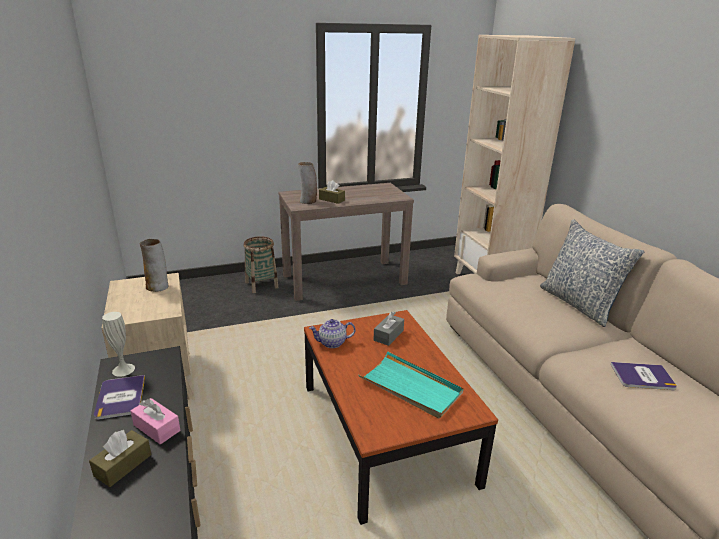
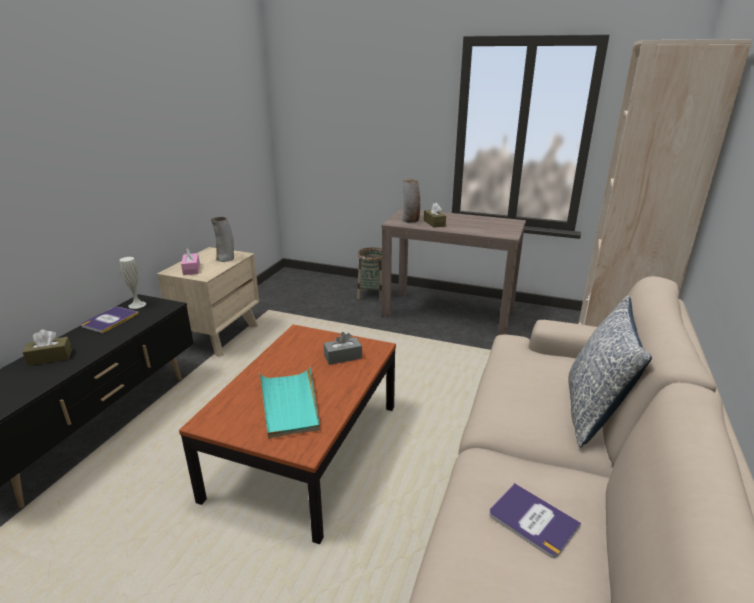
camera: 40 degrees right, 0 degrees up
(157, 428) = (95, 345): pink tissue box -> pink tissue box (191, 269)
(332, 343) = (291, 344): teapot -> none

